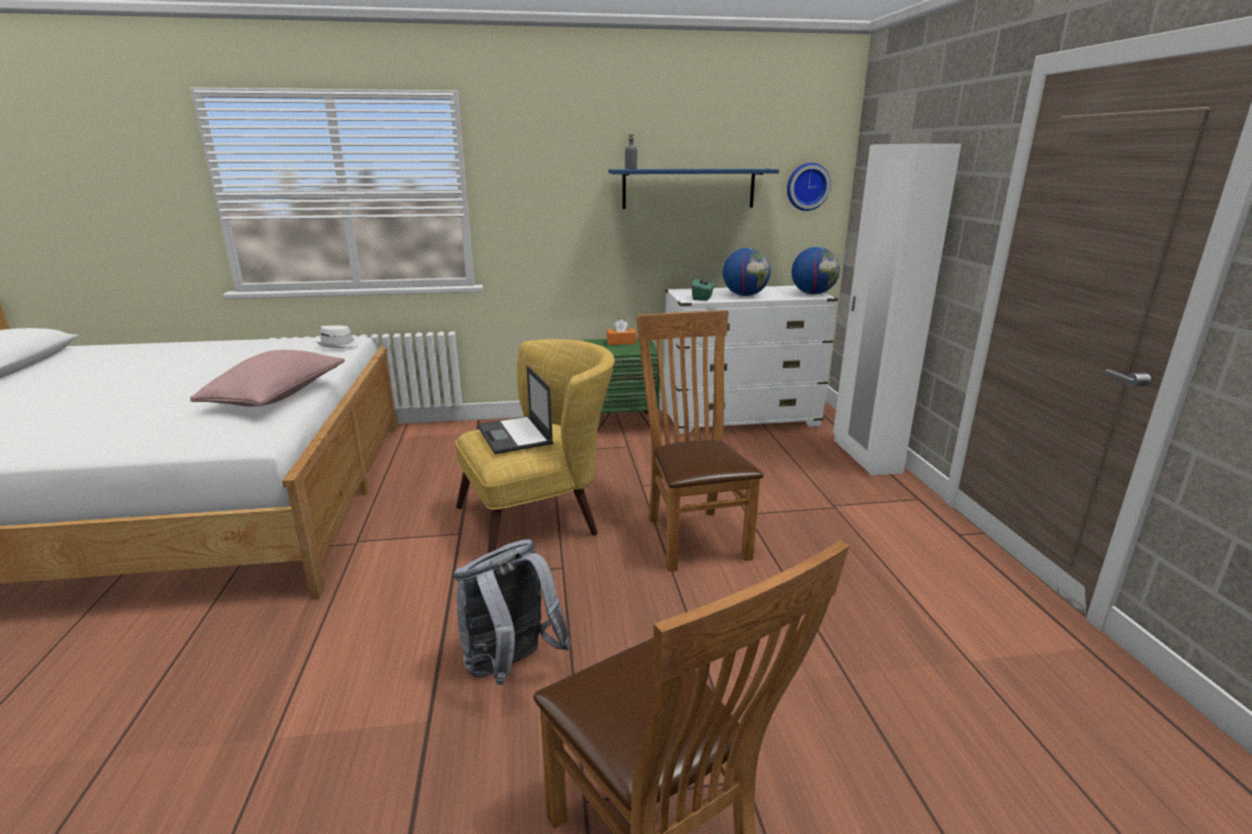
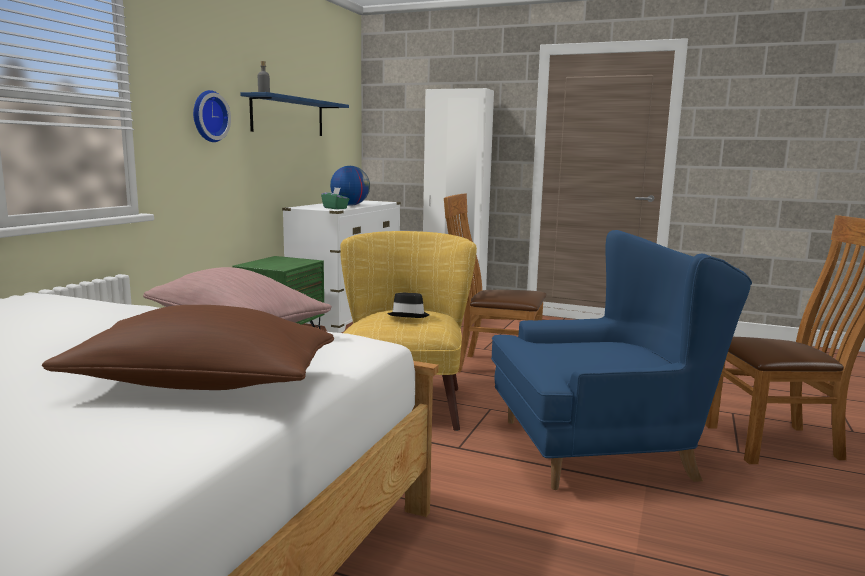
camera: 60 degrees left, 10 degrees down
(133, 426) = (202, 385): none -> brown pillow
(339, 345) = (66, 298): white hat -> none
(510, 667) = (602, 448): grey backpack -> blue armchair
(515, 435) = (409, 315): laptop -> black hat
(621, 342) = (270, 261): orange tissue box -> none
(807, 186) = (344, 121): wall clock -> wall clock (208, 116)
(812, 294) = (378, 201): globe -> none

